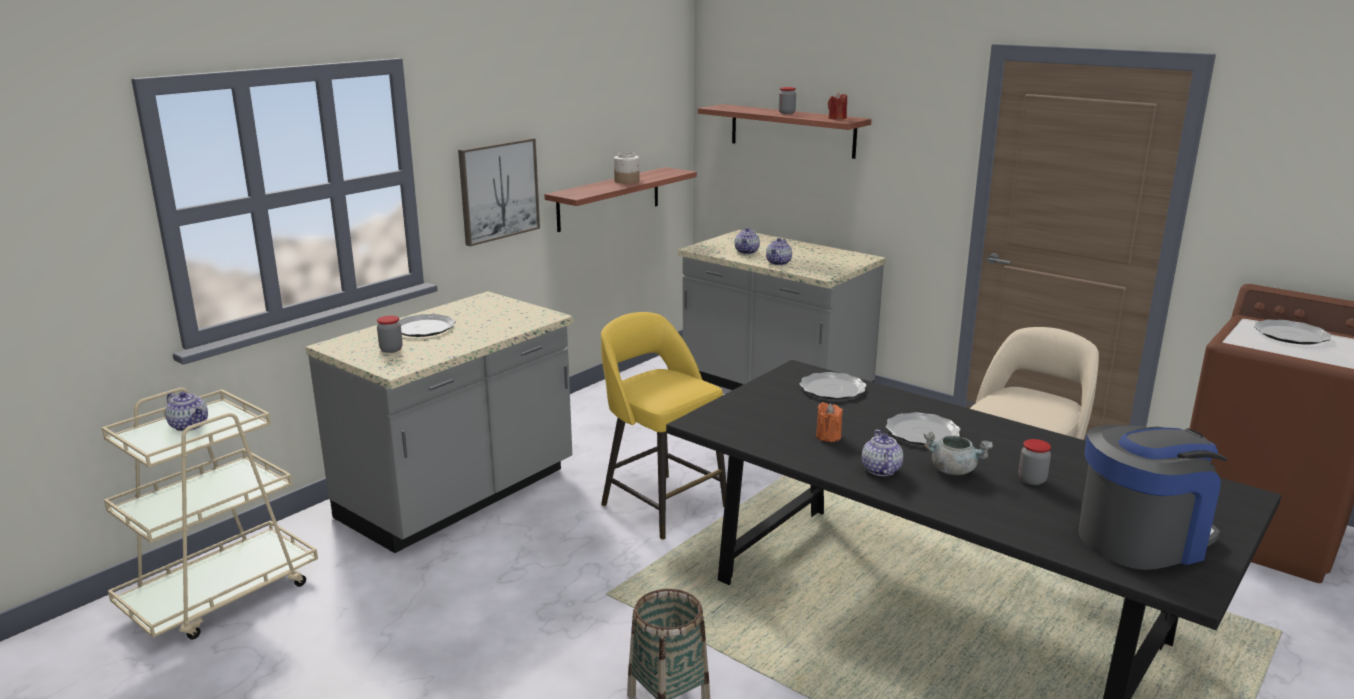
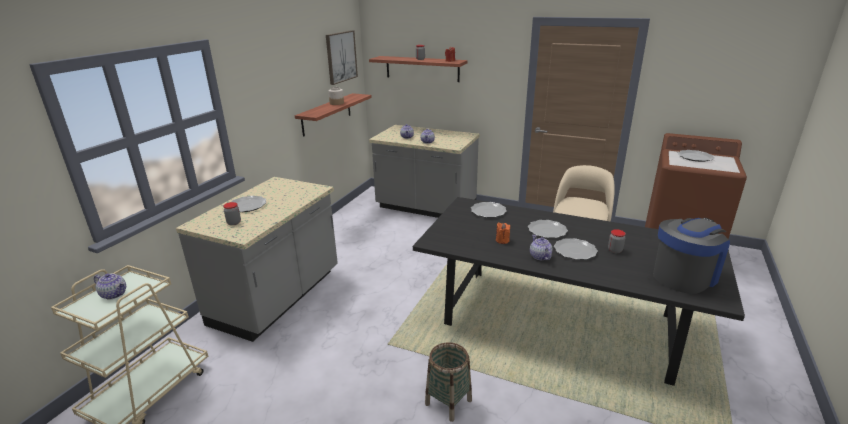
camera: 15 degrees left, 5 degrees up
(498, 190) = (270, 116): picture -> picture (341, 57)
(661, 504) = (395, 283): yellow stool -> none
(954, 470) = (575, 251): grey cooking pot -> plate

